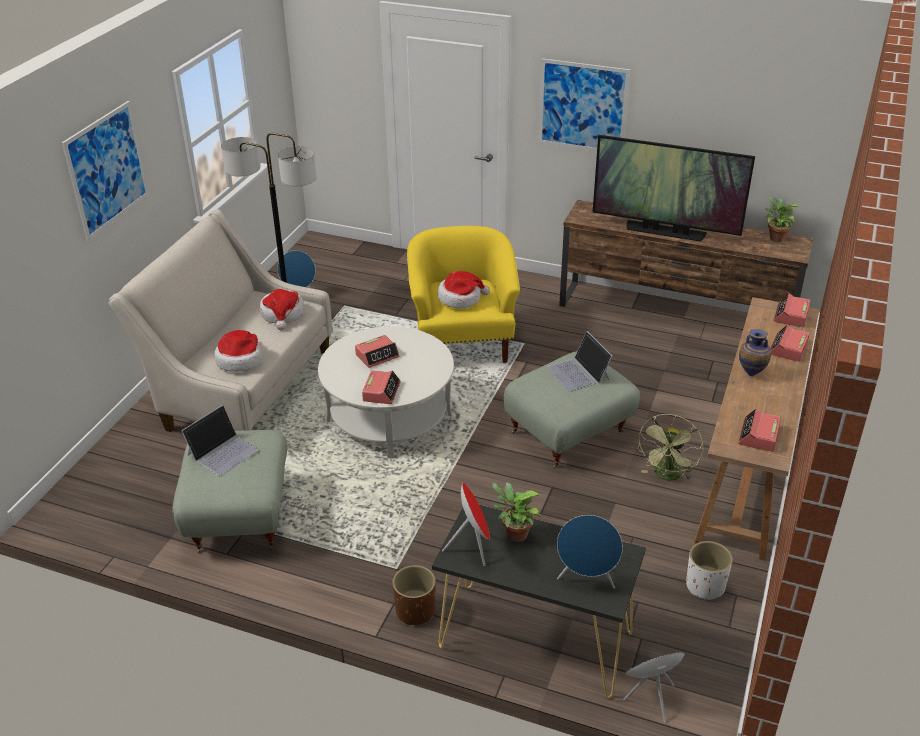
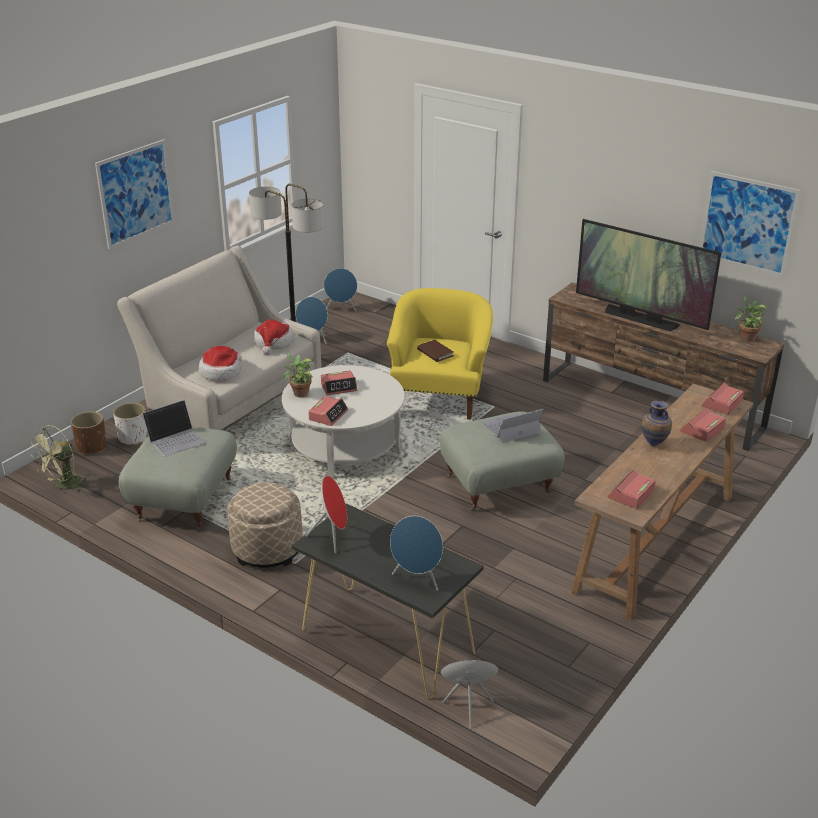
camera: 15 degrees right, 5 degrees down
(315, 255) = (341, 309): none -> blue speaker
(358, 557) = (267, 549): none -> beige ottoman
(415, 611) = (295, 599): brown planter -> brown planter (91, 447)
(461, 298) = (435, 353): hat -> brown book
(514, 534) = (373, 535): potted plant -> potted plant (299, 393)
(578, 373) = (511, 428): laptop -> laptop turned 75 degrees clockwise
(582, 106) = (580, 194): picture -> picture (747, 223)
(667, 476) = (573, 535): green fan -> green fan (64, 486)
(705, 586) = (563, 630): white planter -> white planter (133, 438)

